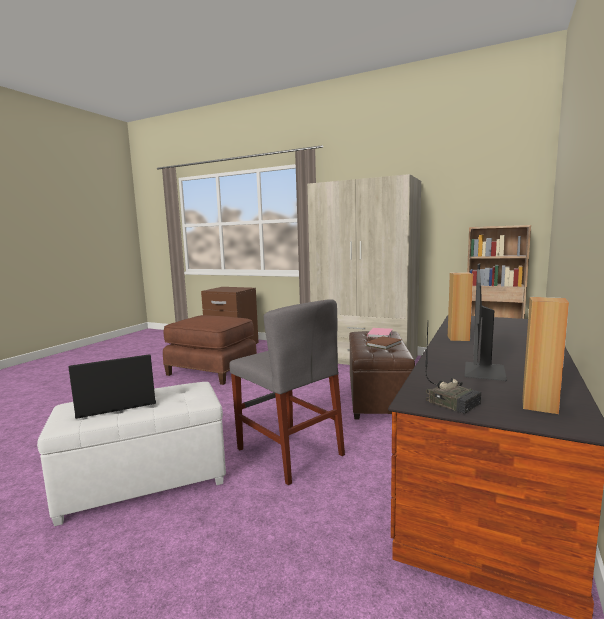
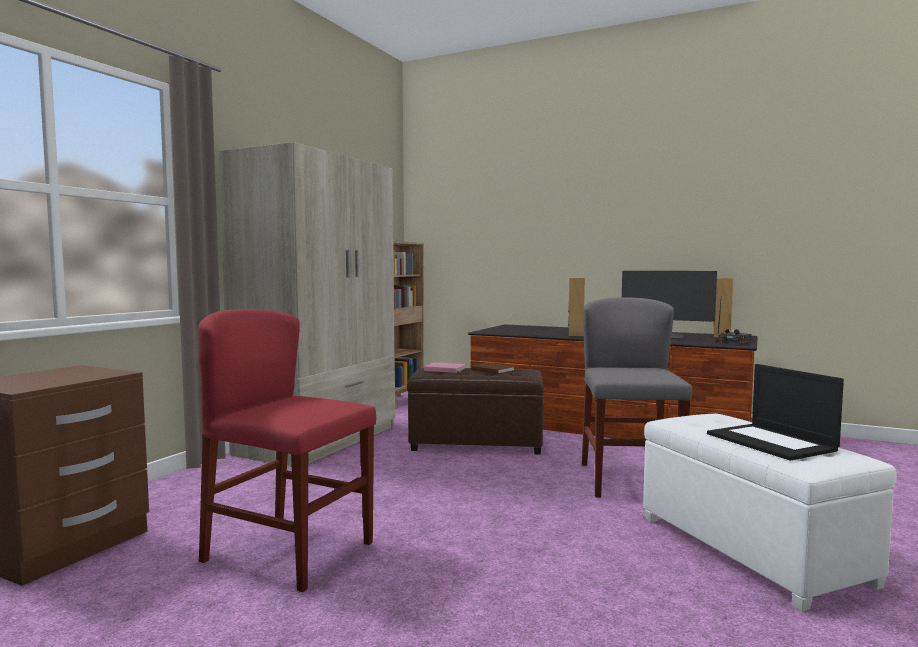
camera: 90 degrees left, 5 degrees down
(212, 370) = (289, 551): brown ottoman -> red chair
(289, 452) = (629, 480): grey chair -> grey chair turned 45 degrees counterclockwise

